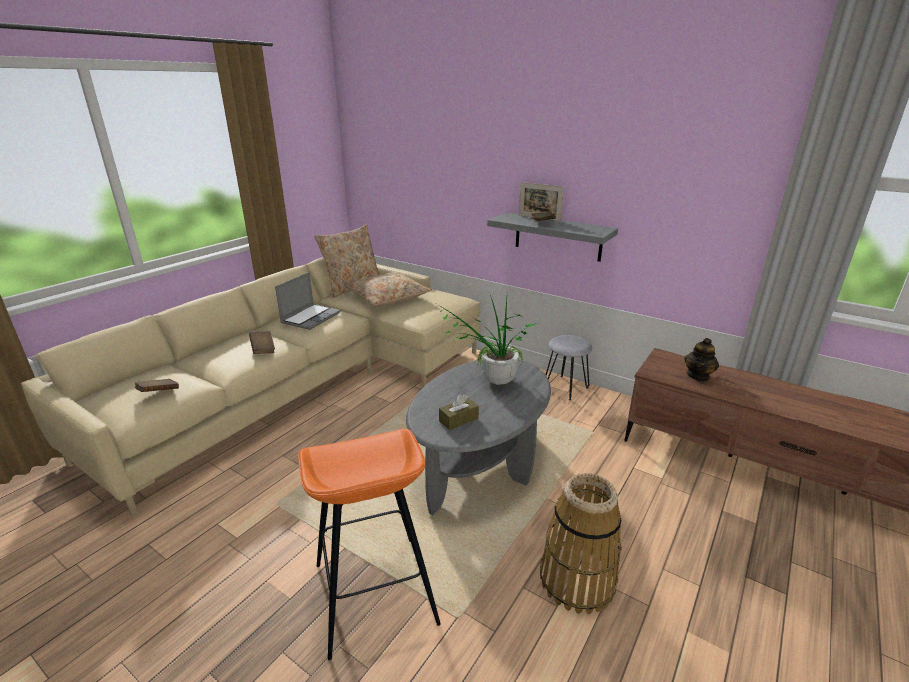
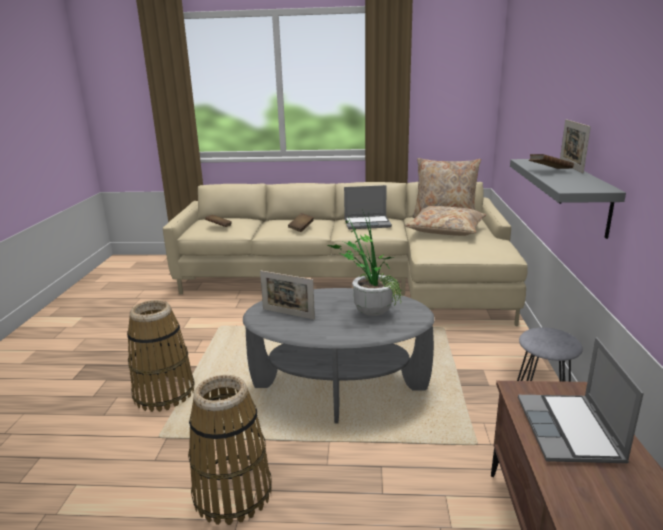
camera: 60 degrees right, 5 degrees down
(374, 594) = (164, 393): orange stool -> basket
(458, 420) = (288, 314): brown tissue box -> picture frame
(698, 376) = (570, 431): teapot -> laptop

